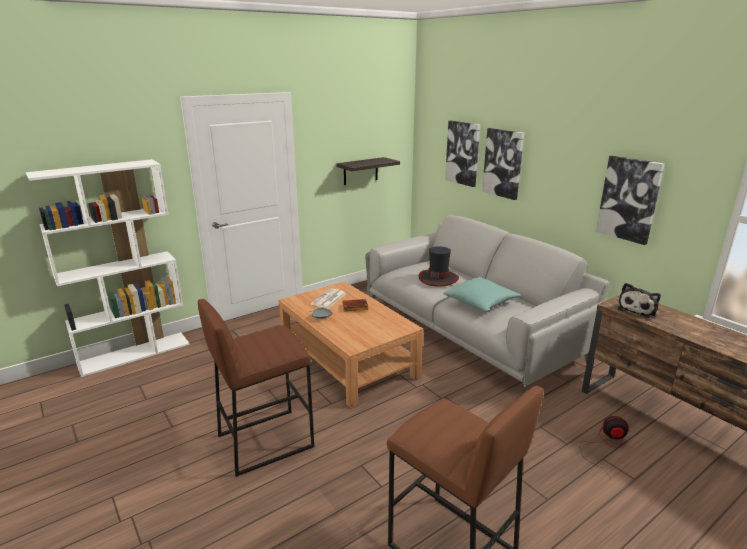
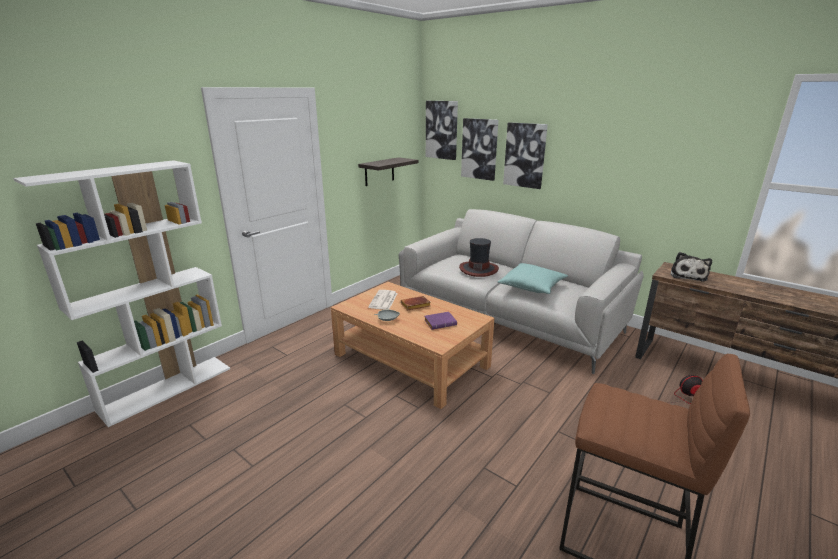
camera: 15 degrees left, 0 degrees up
(265, 440) = (369, 461): brown stool -> none
(368, 327) = (440, 323): none -> purple book
(629, 199) = (660, 178): picture -> picture (442, 130)

